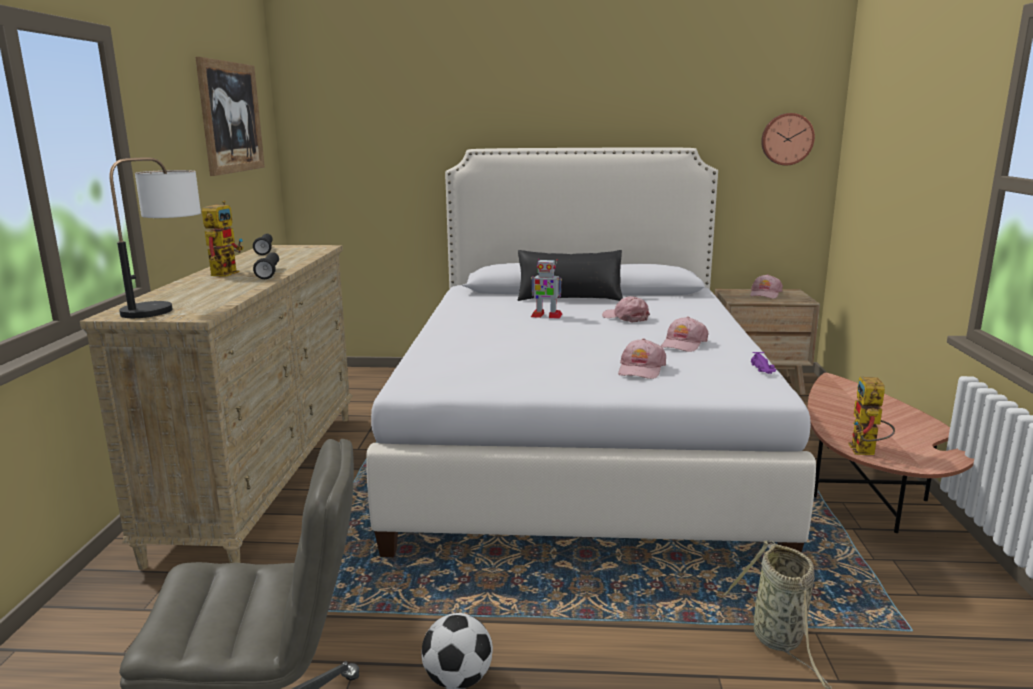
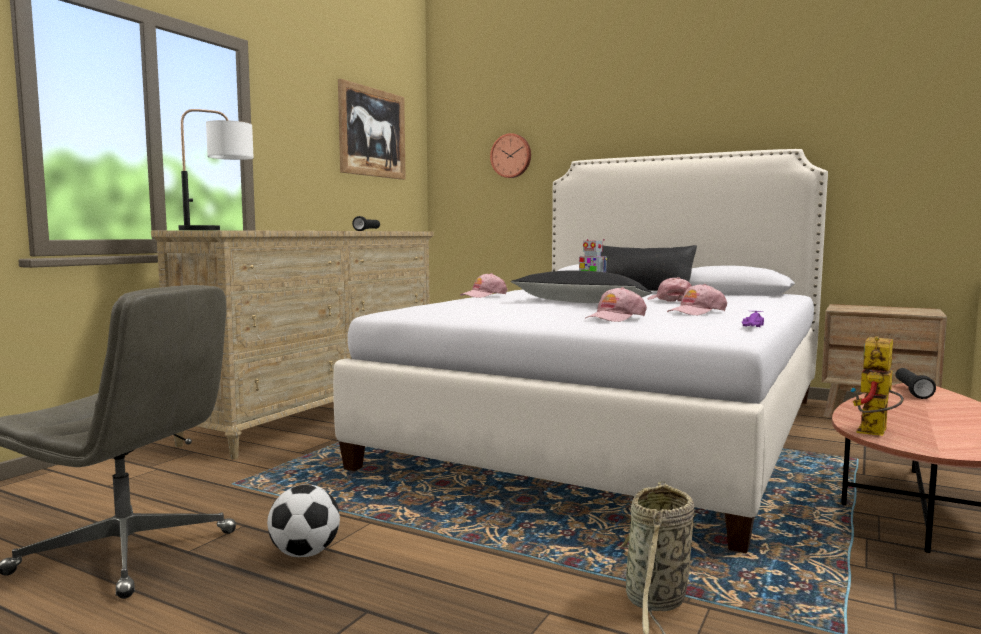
camera: 25 degrees right, 10 degrees down
(226, 272) = (307, 230): toy robot -> none
(269, 273) = (334, 230): black flashlight -> black flashlight (911, 391)
(562, 335) = (581, 303): none -> black pillow
(765, 294) = (885, 308): pink cap -> pink cap (484, 295)
(786, 139) = (917, 136): wall clock -> wall clock (511, 156)

